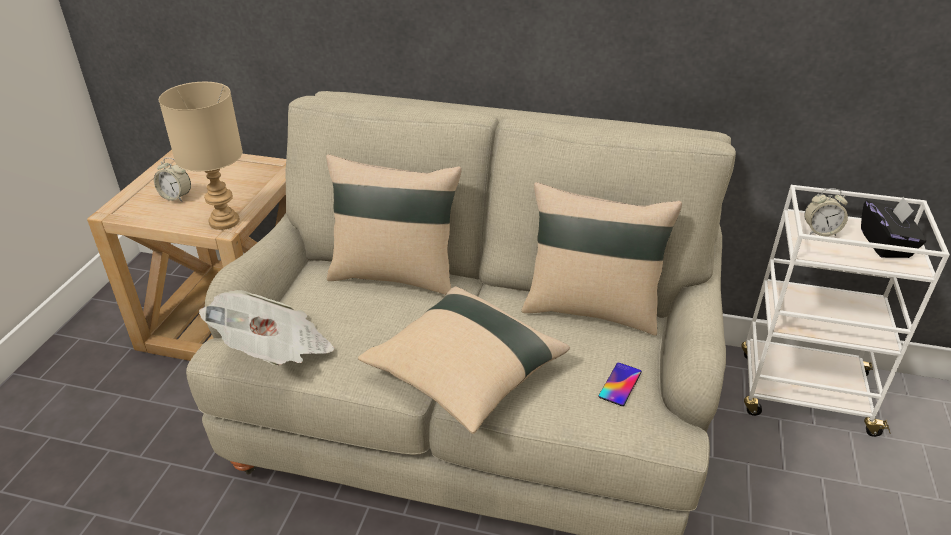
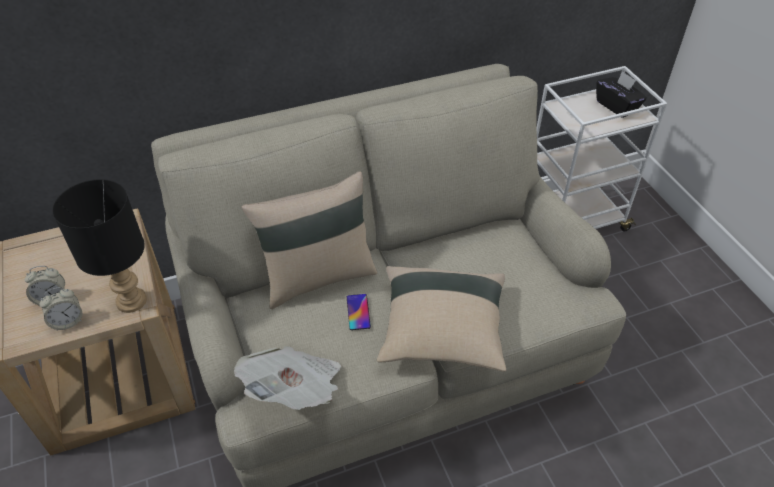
camera: 35 degrees left, 10 degrees up
(225, 221) = (132, 300): beige table lamp -> black table lamp
(591, 308) = (475, 235): beige pillow -> none
(620, 384) = (541, 283): phone -> phone (358, 312)
(820, 231) = (576, 112): alarm clock -> alarm clock (68, 321)

